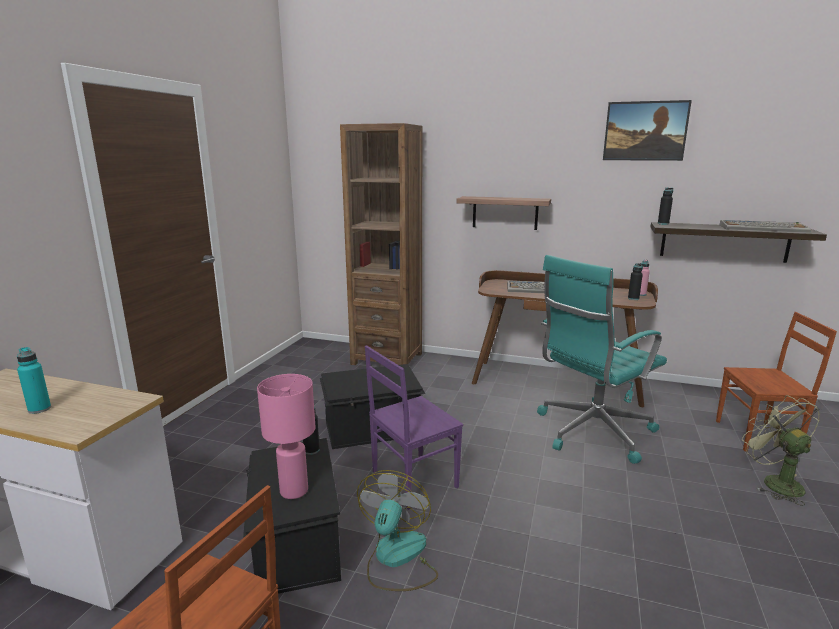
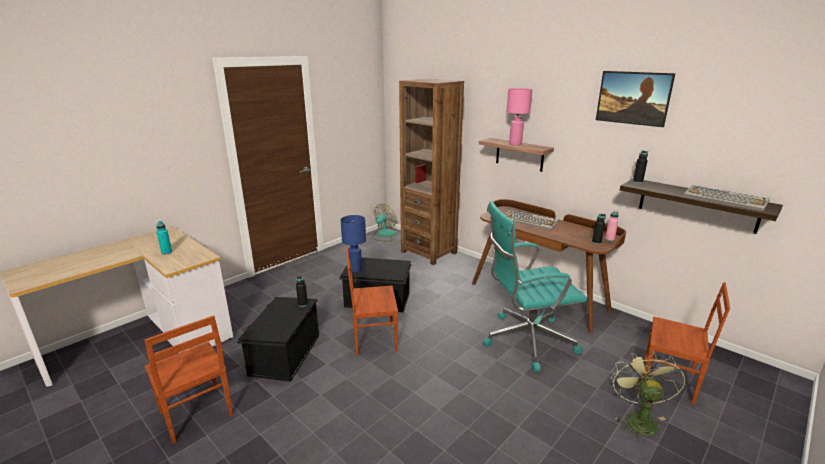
camera: 25 degrees right, 5 degrees up
(294, 491) = (275, 324): pink table lamp -> pink table lamp (515, 144)
(343, 388) = (355, 269): none -> blue table lamp
(397, 559) = (327, 380): fan -> fan (383, 235)
(412, 480) = (374, 339): purple chair -> brown chair

